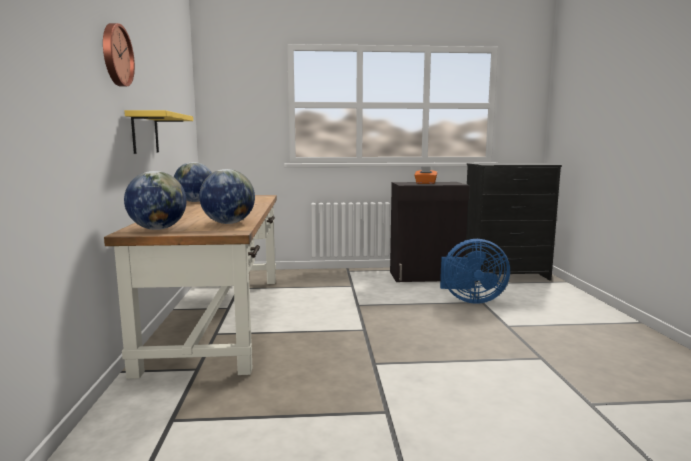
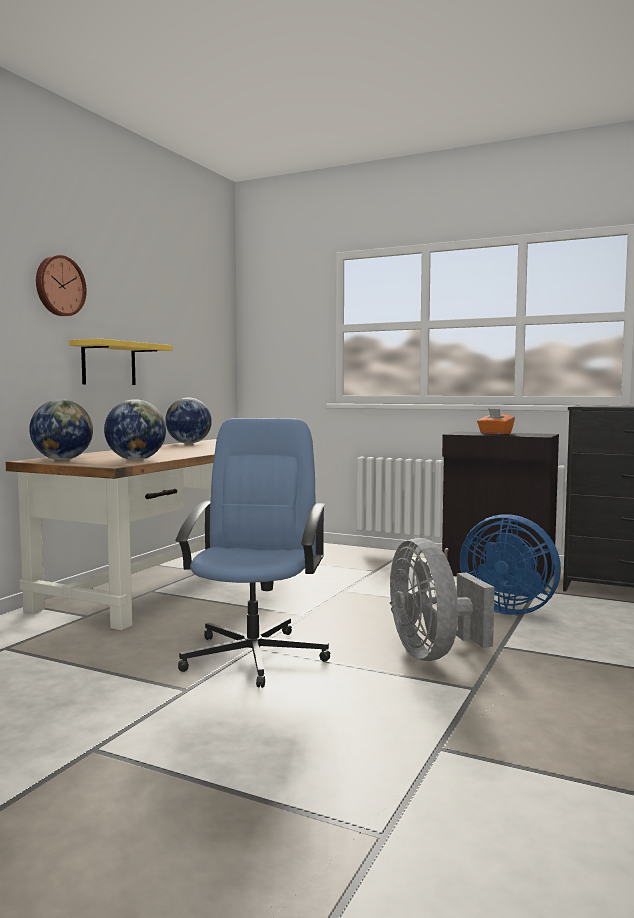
camera: 30 degrees right, 5 degrees down
(386, 370) = (255, 656): none -> blue office chair
(483, 339) = (433, 653): none -> grey fan

